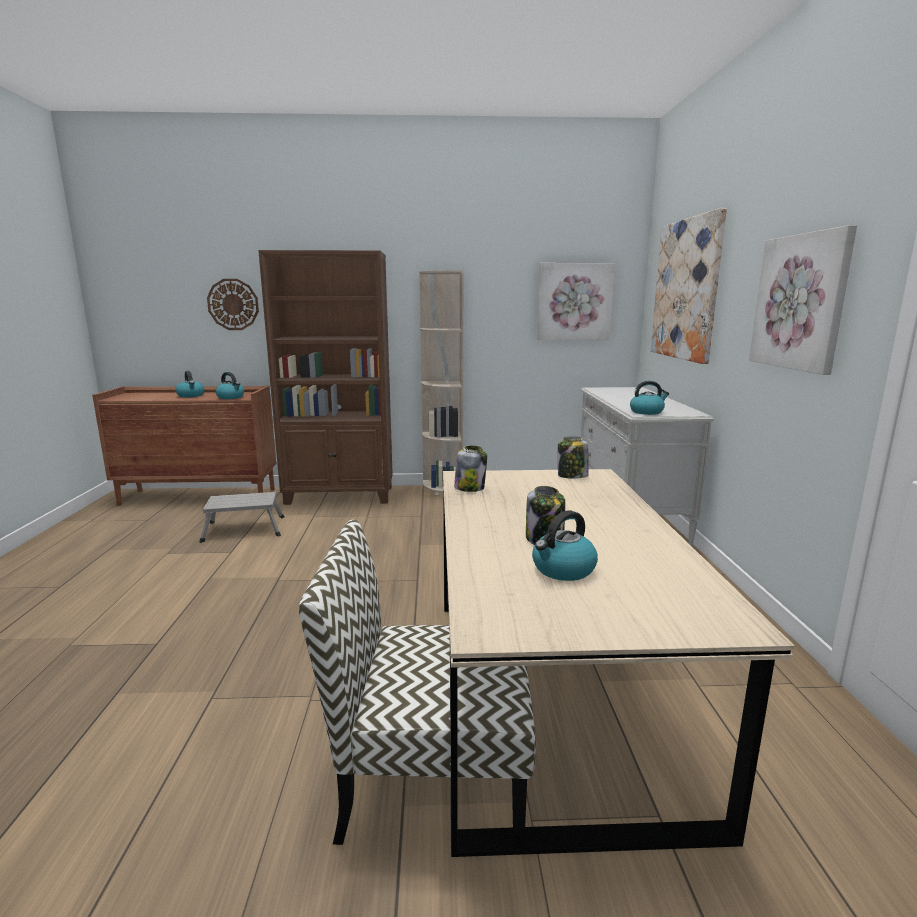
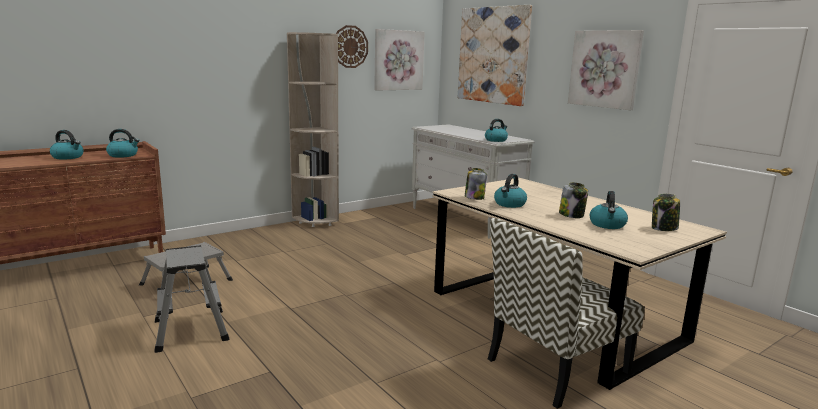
camera: 35 degrees left, 0 degrees up
(174, 577) = (191, 330): none -> grey step ladder
(233, 304) = (102, 57): wall clock -> wall clock (350, 46)
(340, 496) = (231, 241): brown bookcase -> none
(493, 505) = (509, 204): none -> kettle
(572, 476) = (510, 184): jar -> jar (664, 228)

